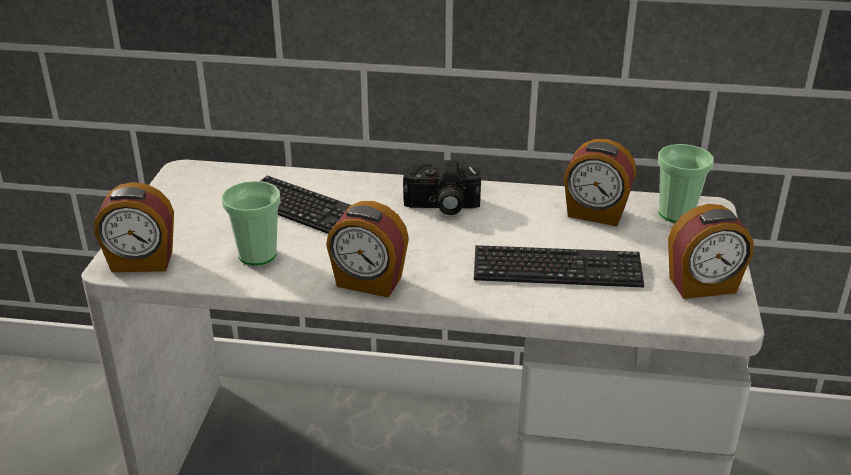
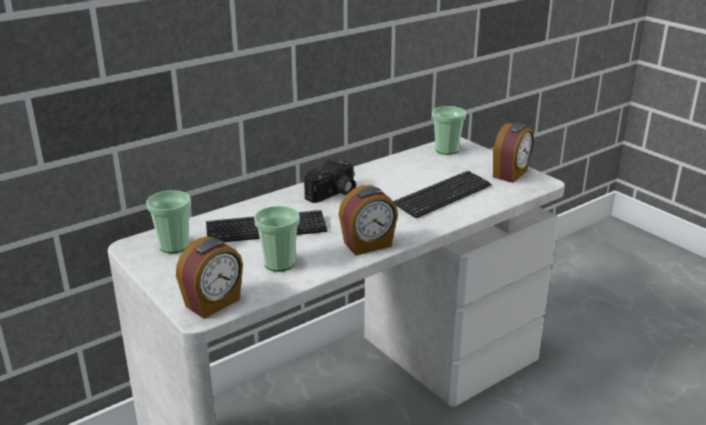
camera: 45 degrees left, 5 degrees down
(211, 188) = (174, 246): none -> cup
(595, 214) = (413, 165): alarm clock -> none

